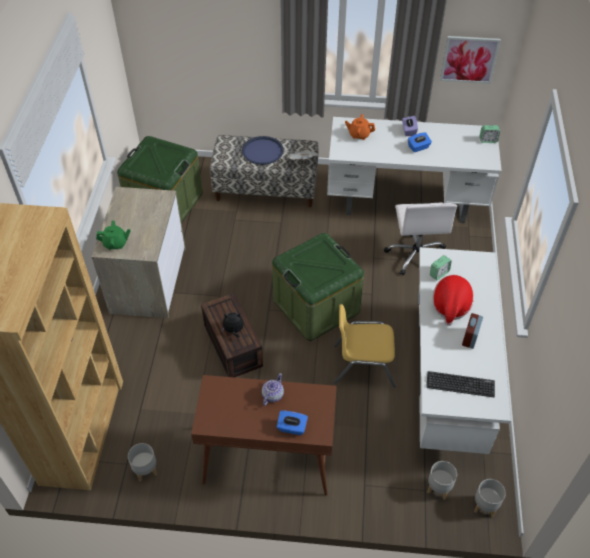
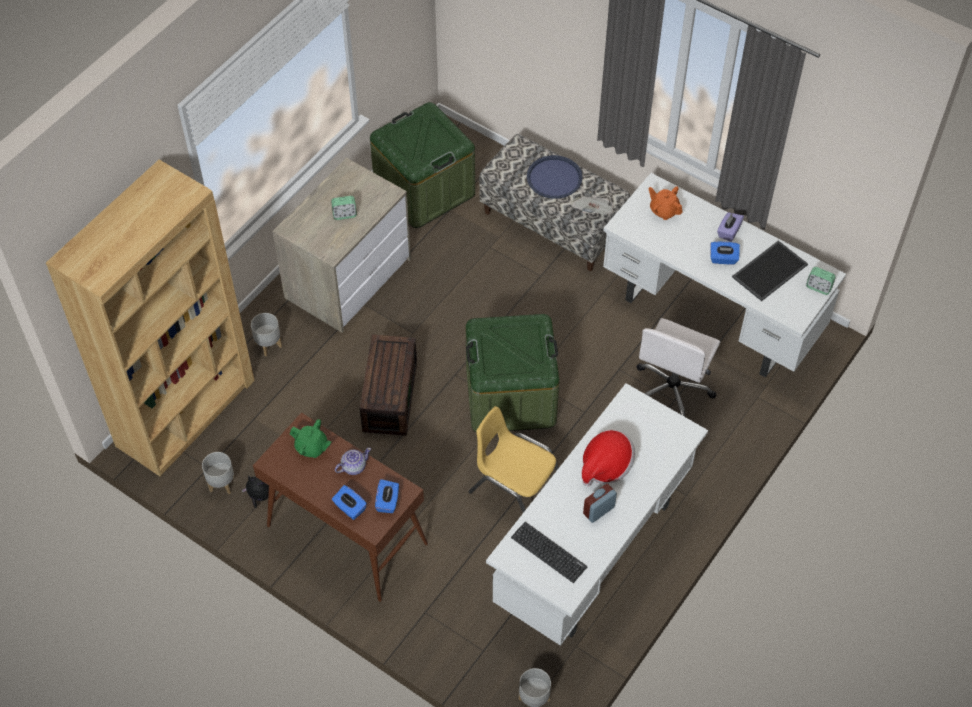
camera: 30 degrees right, 5 degrees up
(115, 243) = (305, 227): green teapot -> green teapot (312, 447)
(233, 331) = (386, 381): plush toy -> plush toy (259, 497)
(317, 408) = (388, 502): none -> blue tissue box
(438, 488) = (499, 656): grey planter -> grey planter (268, 344)
(439, 273) = (622, 423): alarm clock -> alarm clock (344, 214)
(451, 142) = (769, 270): none -> tray
(469, 59) = (829, 176): picture -> none

